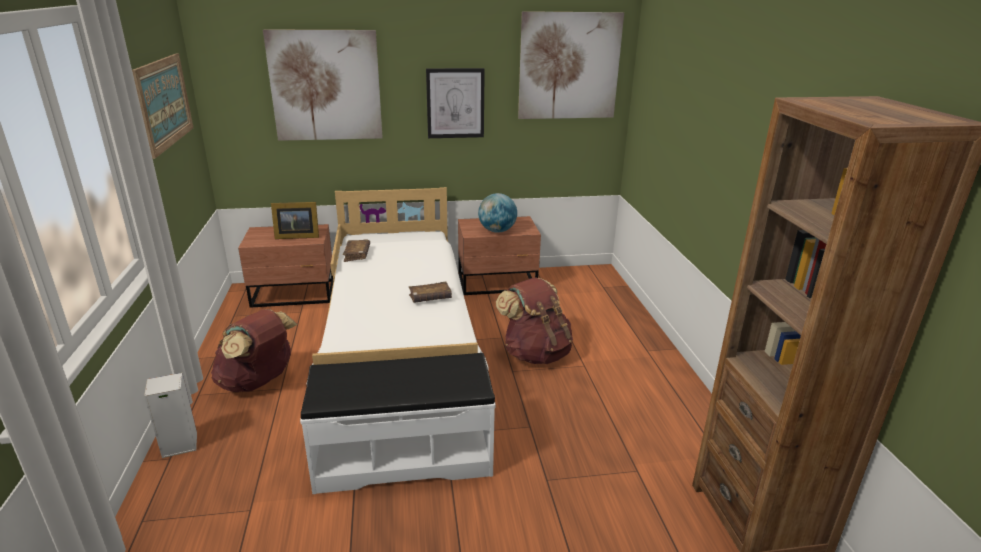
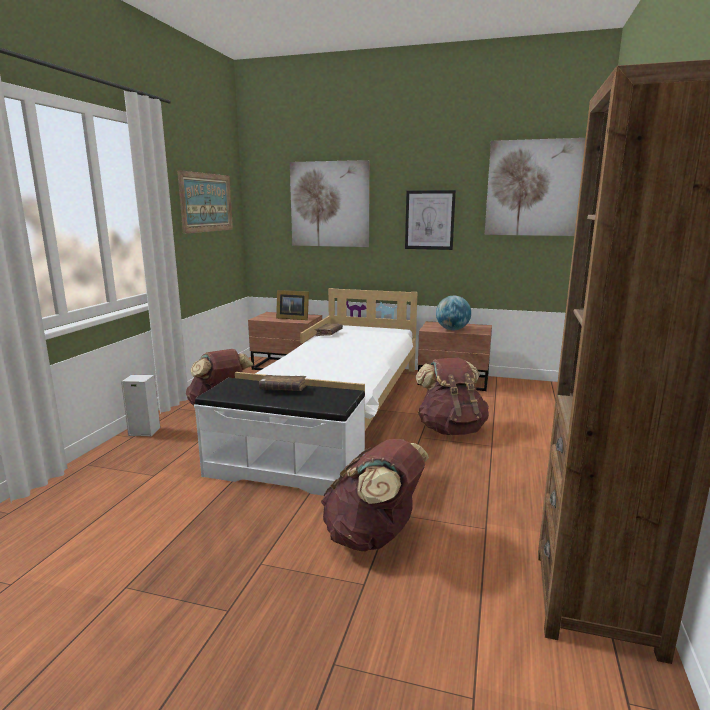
camera: 25 degrees right, 10 degrees down
(430, 298) = (359, 360): brown book -> brown book (283, 389)
(549, 515) = (373, 537): none -> brown backpack

